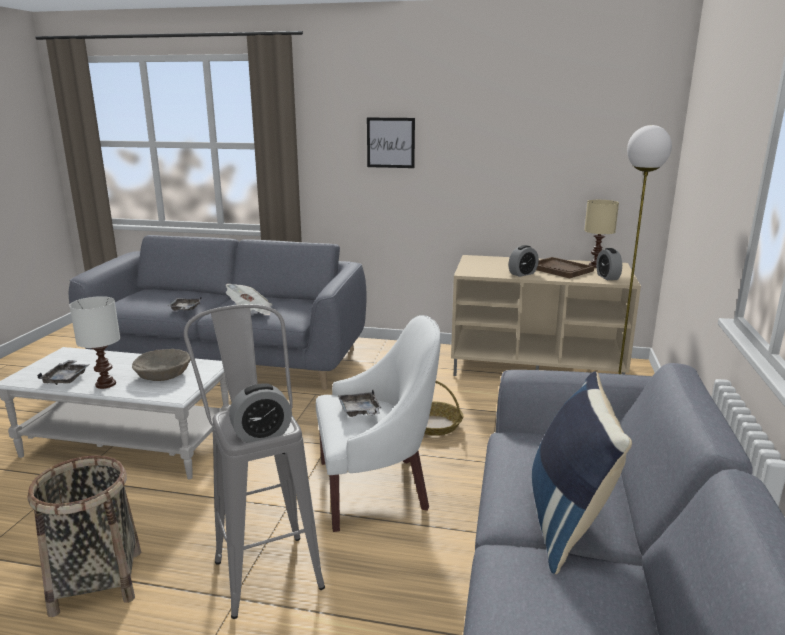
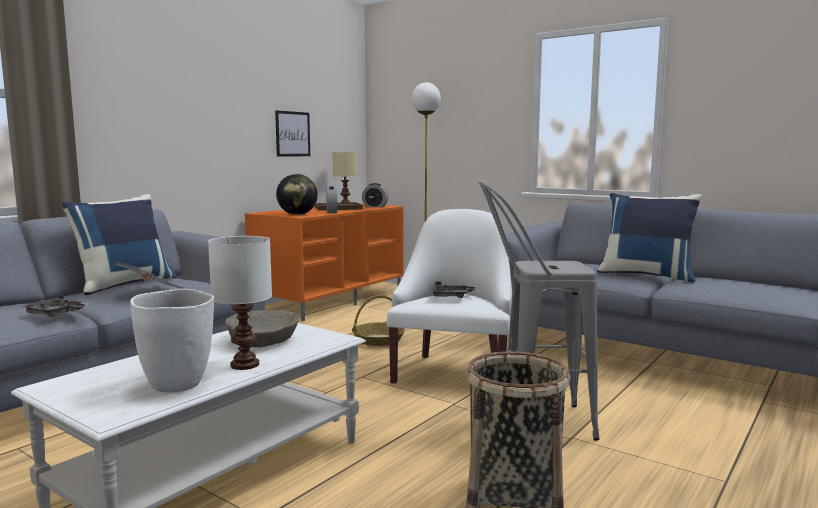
camera: 65 degrees left, 10 degrees down
(66, 378) = (178, 384): grey tray -> white vase
(262, 434) = (577, 265): alarm clock -> none
(276, 298) = (124, 284): none -> blue pillow
(390, 142) = (169, 97): picture -> picture (292, 134)
(479, 269) = (297, 214): none -> globe
(537, 366) = (330, 299): beige tv stand -> orange tv stand

